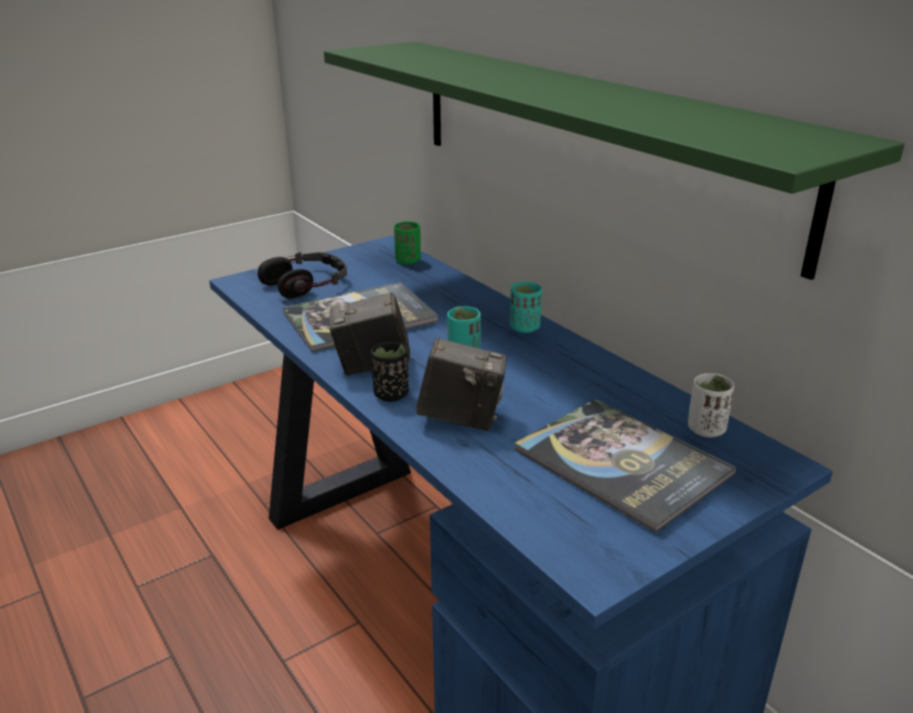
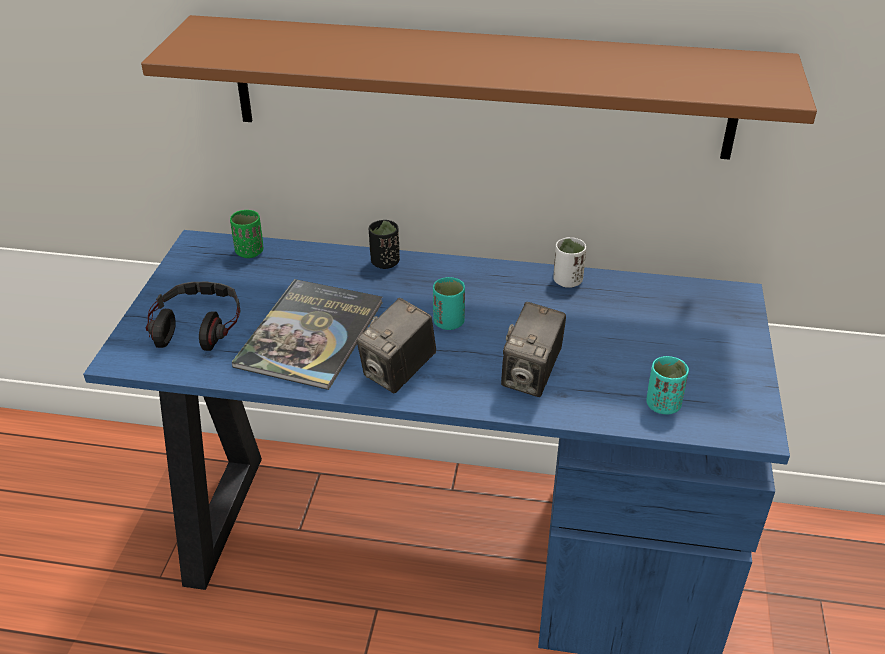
camera: 45 degrees left, 10 degrees up
(391, 394) = (454, 388): black cup -> black cup (385, 262)
(461, 418) = (531, 377): camera -> camera turned 150 degrees clockwise
(524, 328) = (451, 273): turquoise cup -> turquoise cup (663, 405)
(586, 138) = (480, 87): green shelf -> brown shelf
(621, 463) = (666, 348): book -> none
(706, 429) = (672, 293): white cup -> white cup (567, 281)

